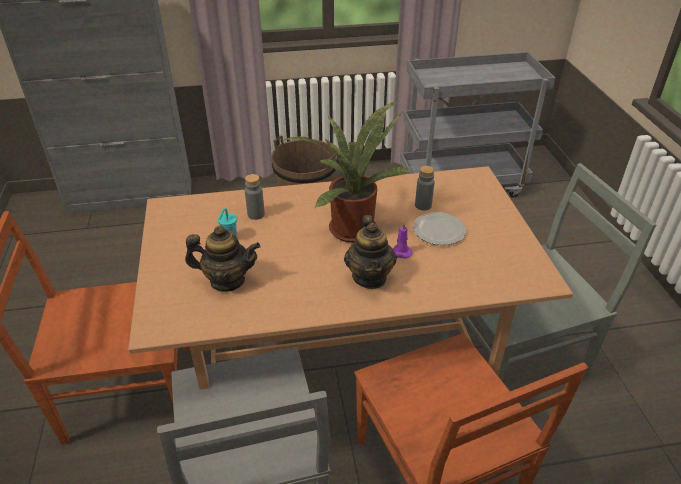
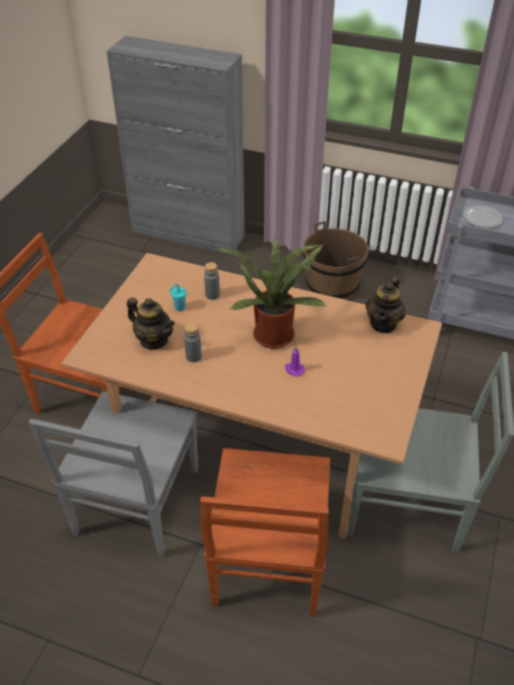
camera: 30 degrees right, 5 degrees up
(370, 277) = (254, 379): teapot -> teapot (383, 324)
(423, 205) = (348, 337): grey bottle -> grey bottle (193, 356)
(440, 231) = (342, 364): plate -> plate (482, 218)

